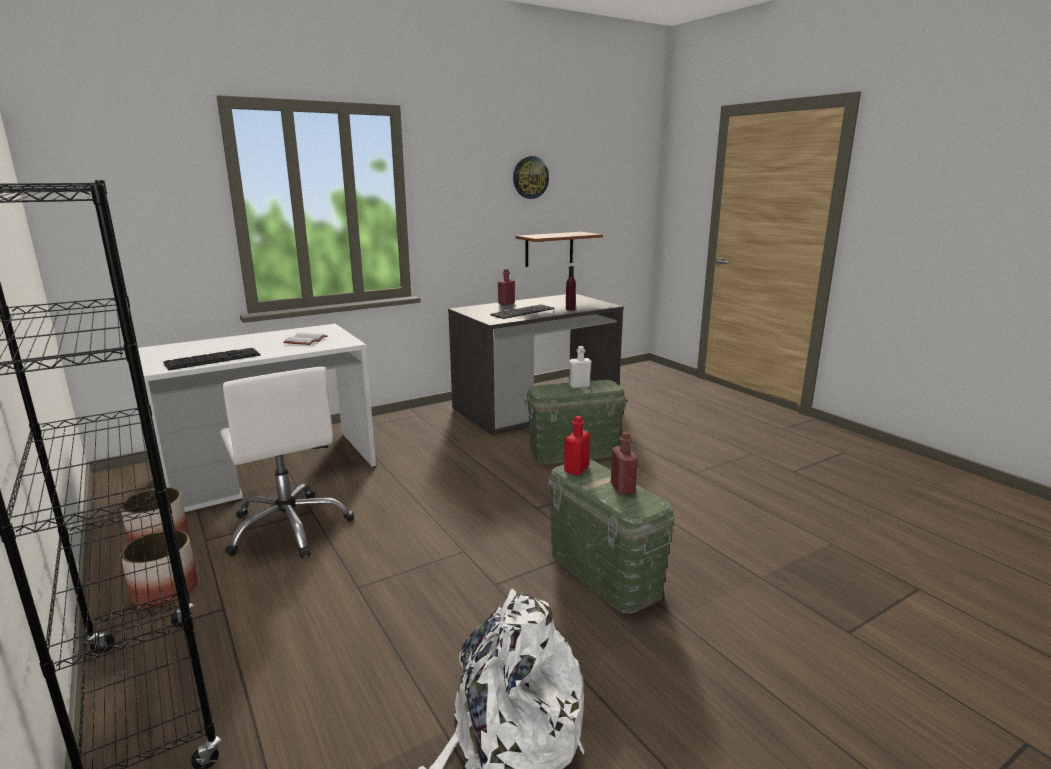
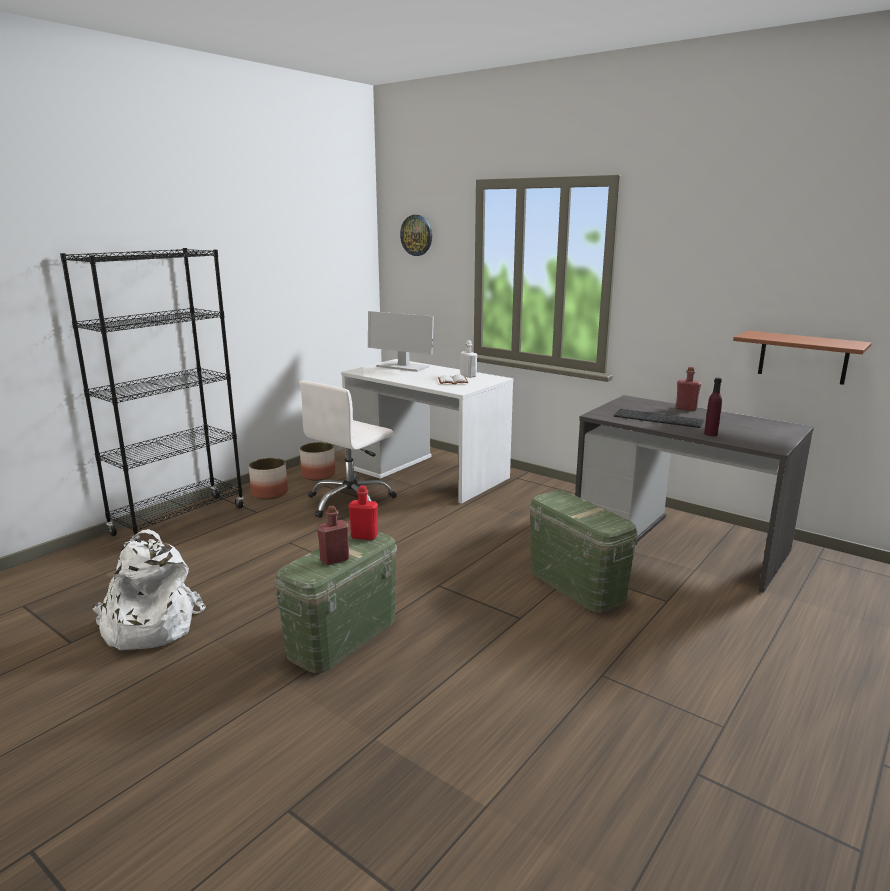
camera: 70 degrees right, 0 degrees up
(189, 349) = (402, 367): none -> monitor
(214, 359) = (387, 374): keyboard -> none
(530, 177) = (784, 256): wall clock -> wall clock (416, 235)
(579, 386) = (589, 510): white bottle -> white bottle (468, 376)

